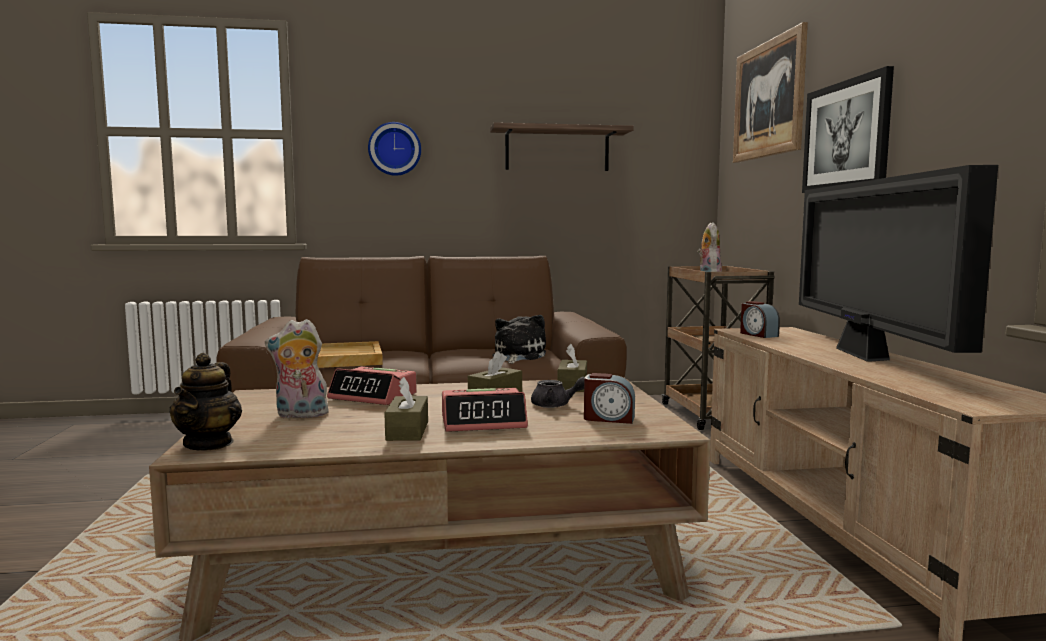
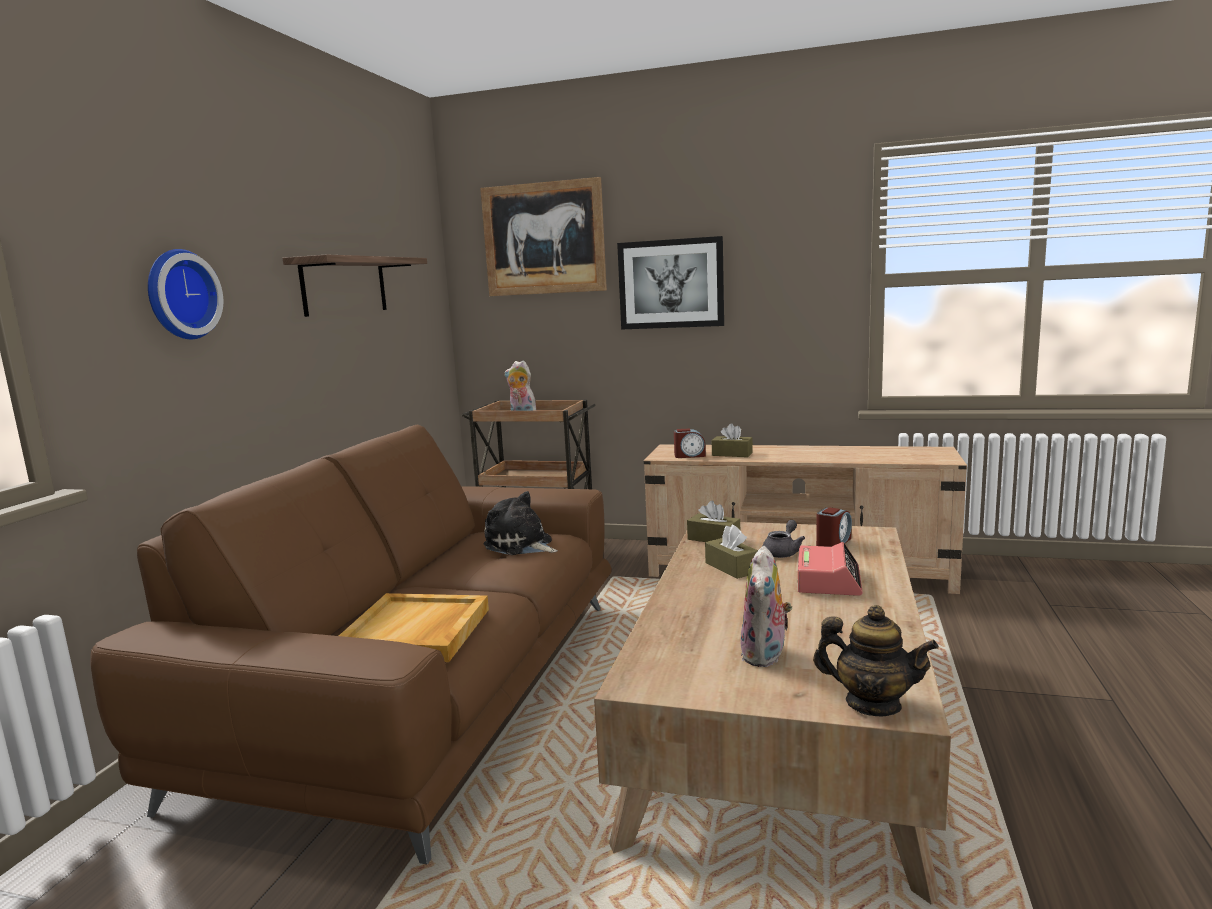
camera: 65 degrees left, 5 degrees up
(373, 396) = (700, 617): alarm clock -> none
(407, 431) = (848, 610): brown tissue box -> brown tissue box (732, 454)
(863, 355) = (794, 451): television -> none

